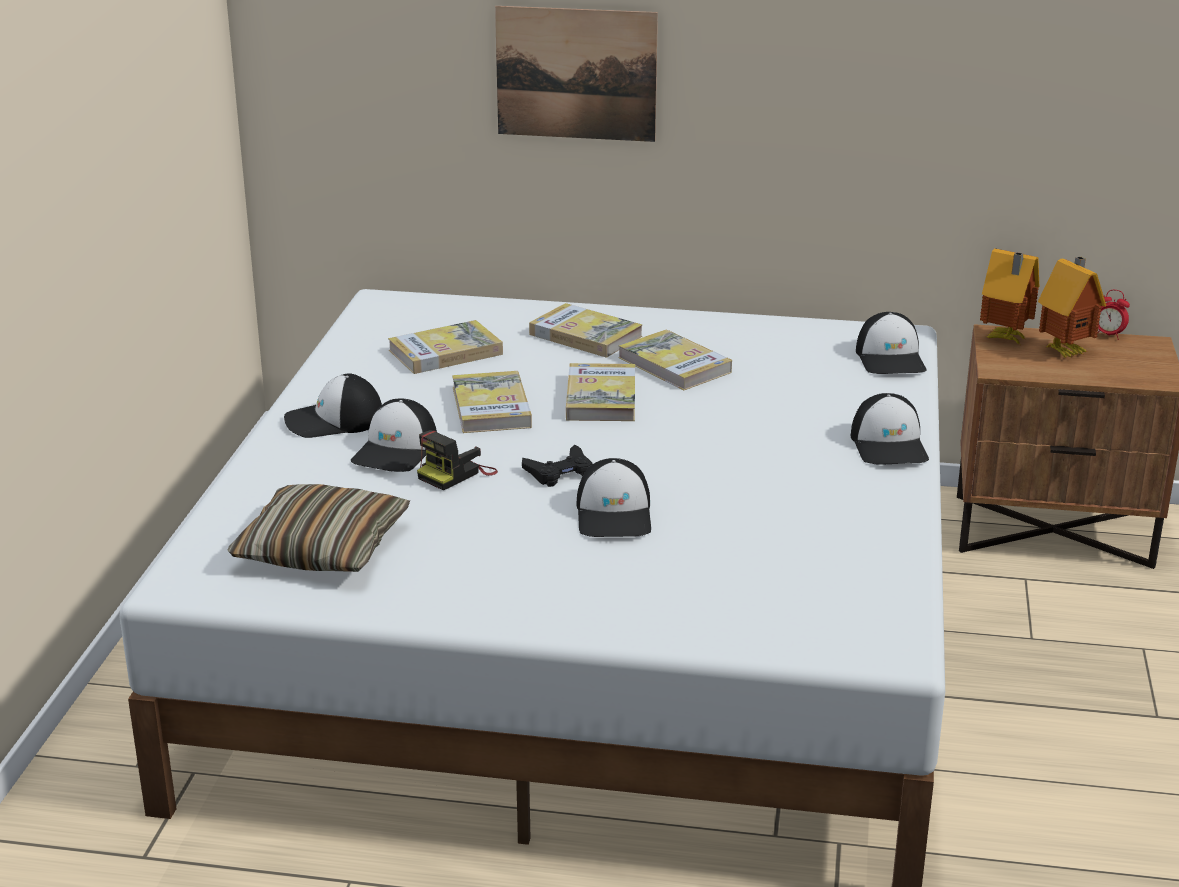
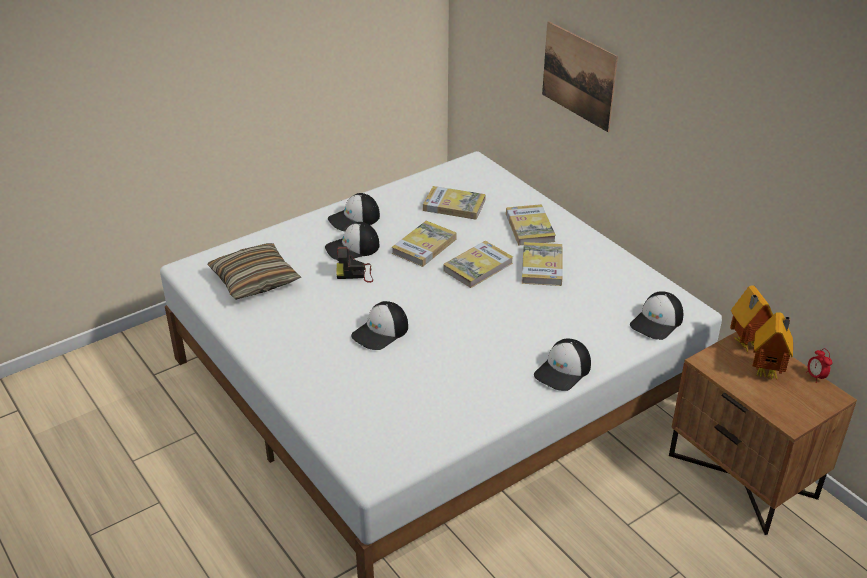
camera: 45 degrees right, 10 degrees up
(333, 420) = (354, 219): cap -> cap turned 60 degrees counterclockwise
(560, 472) = (395, 297): black game controller -> none

